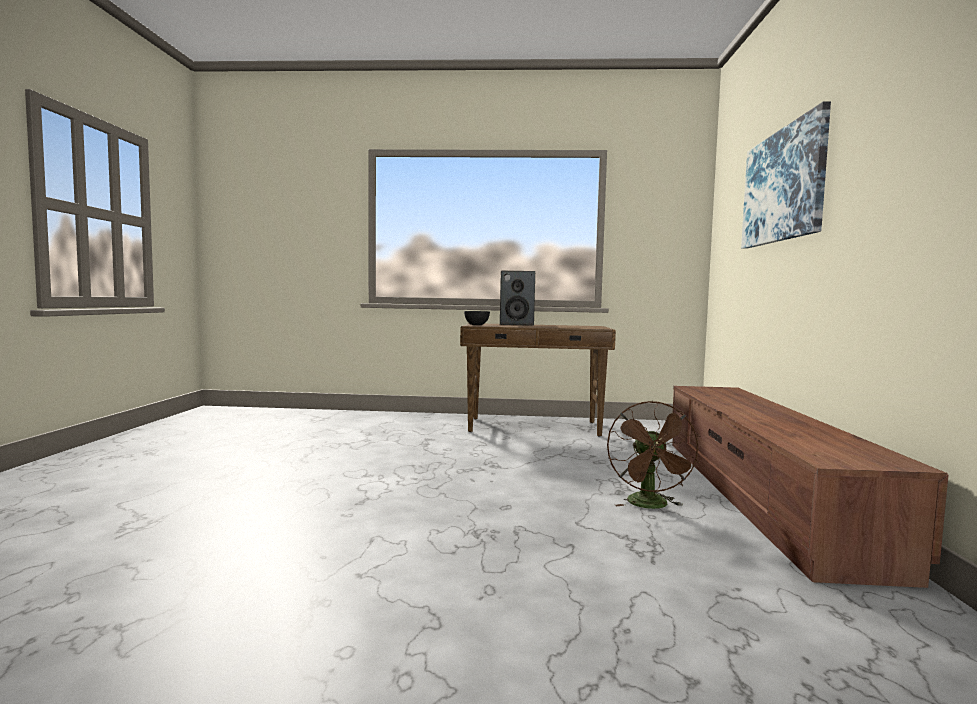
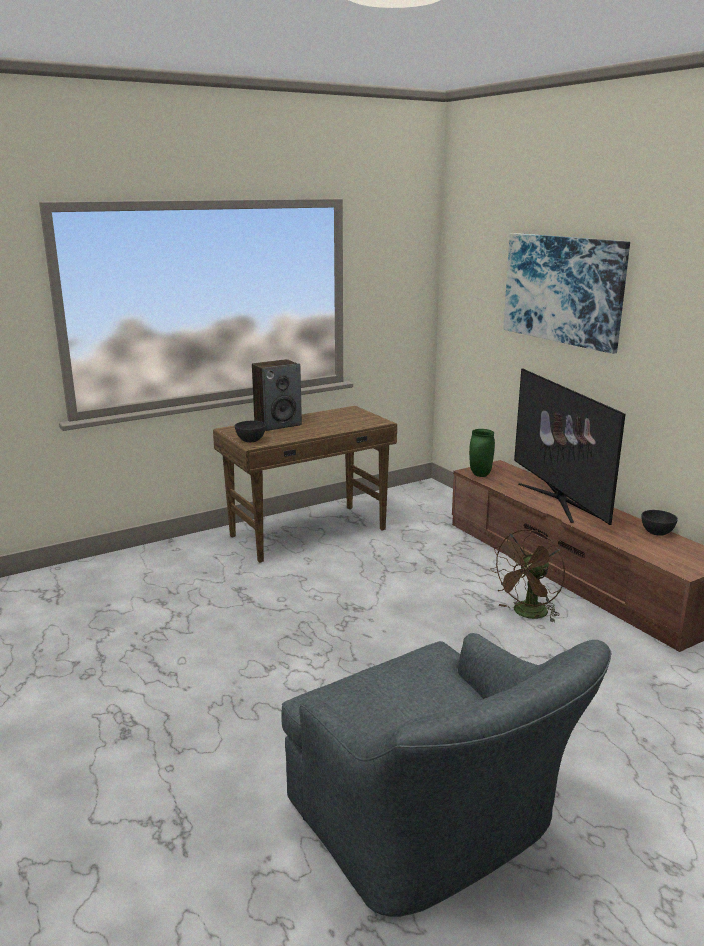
camera: 35 degrees left, 15 degrees up
(279, 598) = (433, 830): none -> grey armchair
(651, 506) = (527, 614): brown fan -> brown fan turned 75 degrees clockwise
(696, 389) = (480, 475): none -> green vase
(752, 408) = (558, 500): none -> television
(842, 438) = (656, 533): none -> grey bowl

